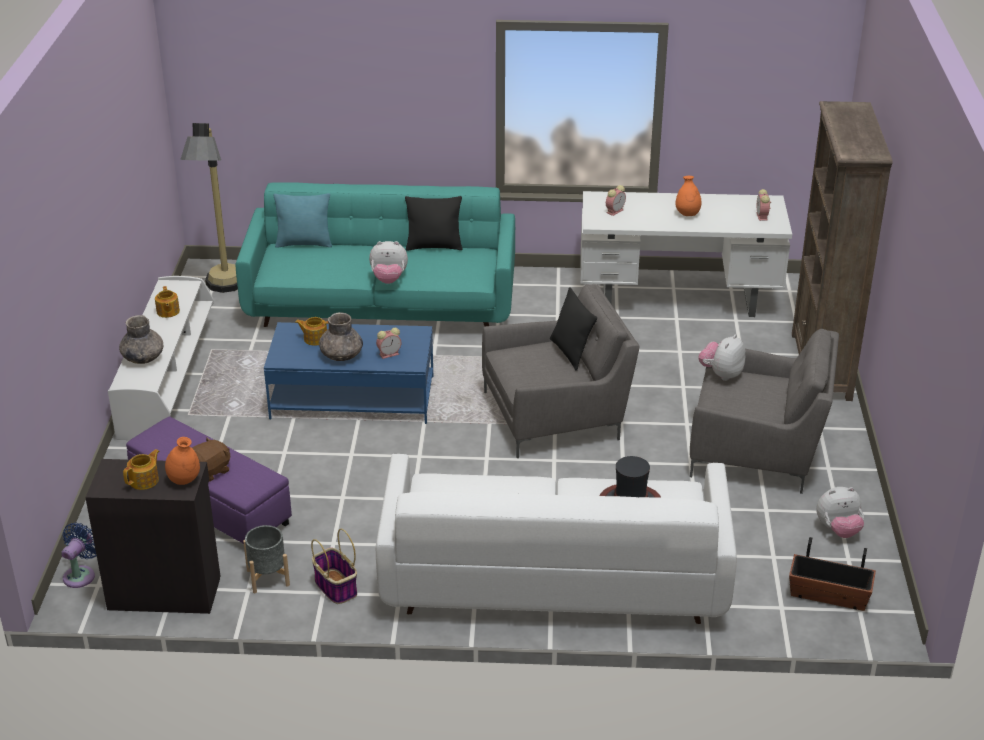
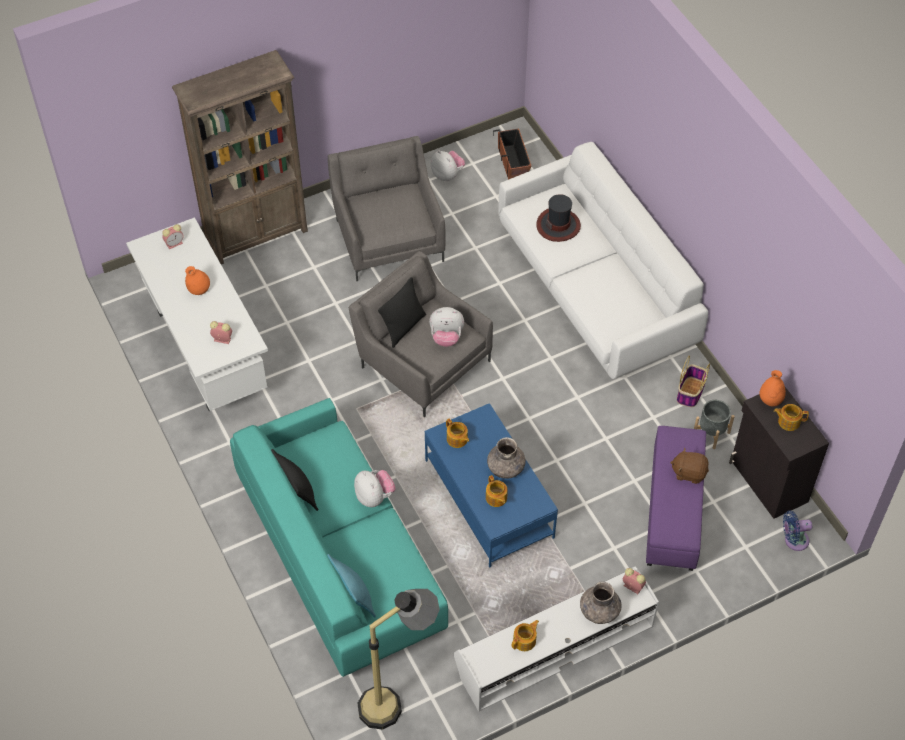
camera: 120 degrees left, 20 degrees up
(389, 354) = (482, 437): alarm clock -> alarm clock (632, 586)
(402, 339) = (457, 439): none -> teapot
(721, 374) = (373, 235): plush toy -> plush toy (446, 337)

